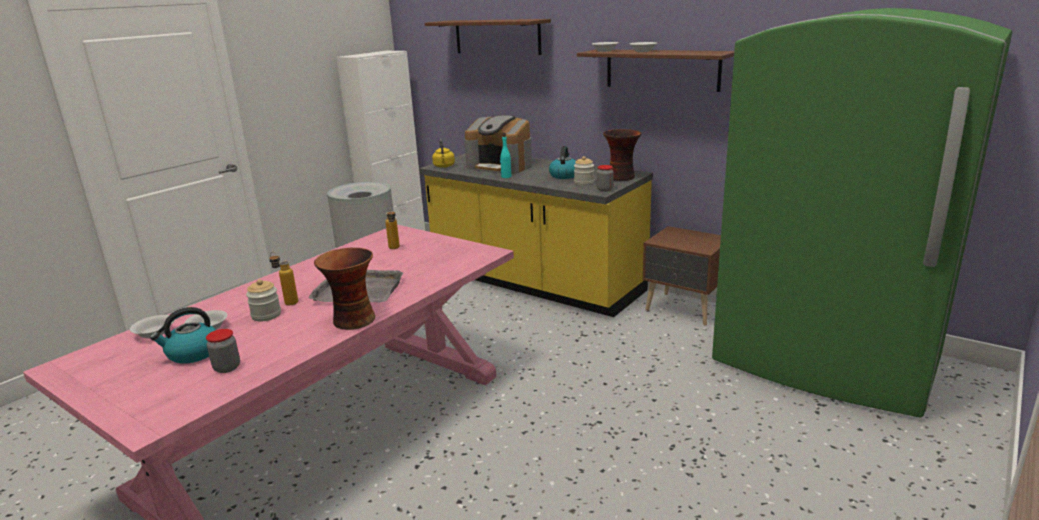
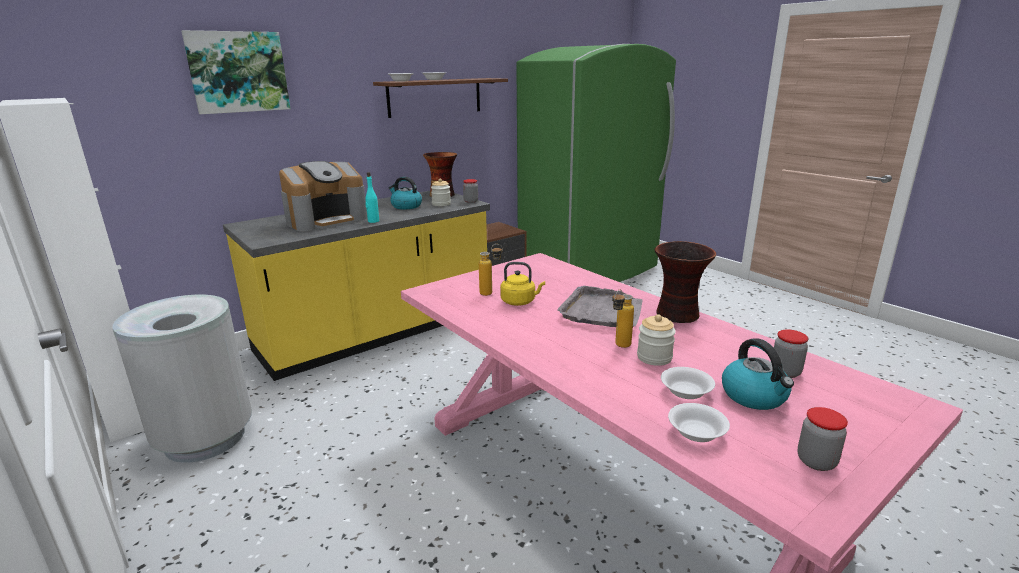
camera: 75 degrees left, 0 degrees up
(102, 373) = (816, 461): none -> jar
(444, 166) = (273, 238): yellow kettle -> yellow kettle (520, 302)
(497, 37) = (238, 72): brown shelf -> picture

